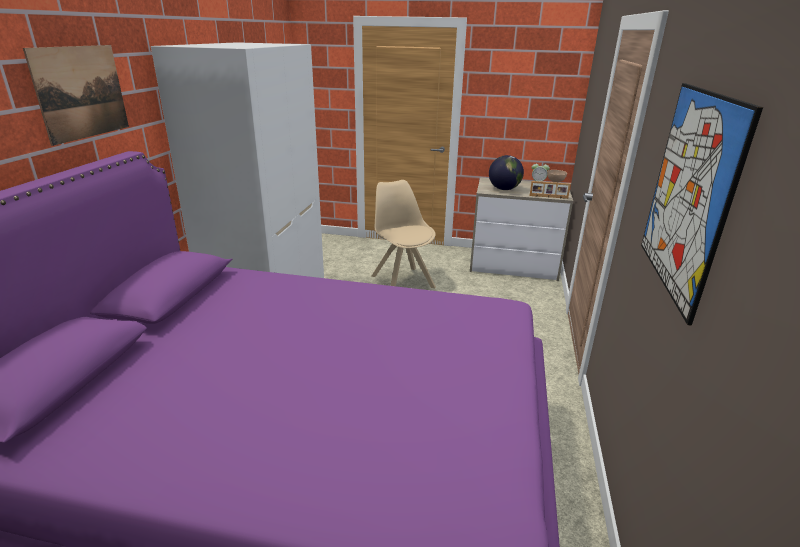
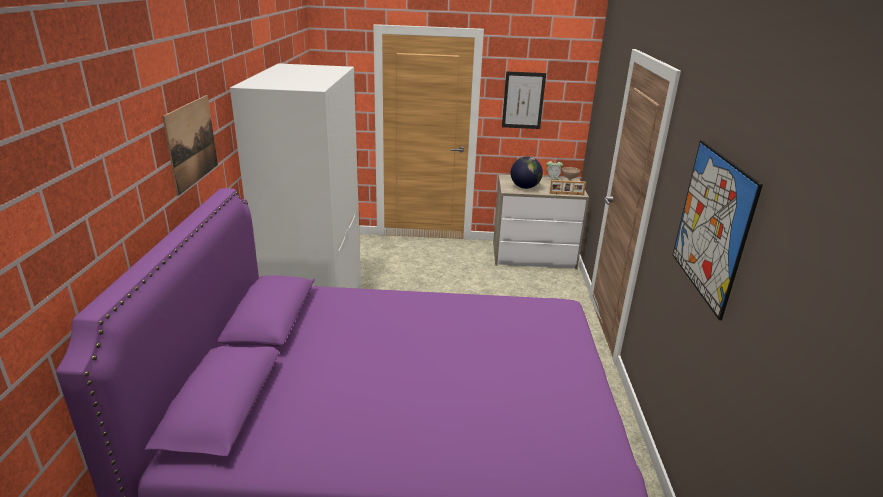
camera: 10 degrees left, 0 degrees up
(402, 281) = (435, 279): beige chair -> none
(508, 97) = (523, 100): none -> picture

